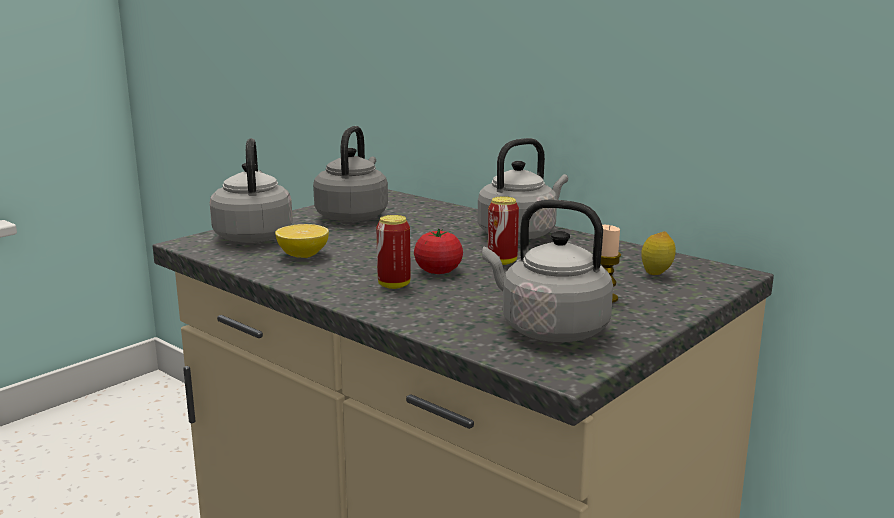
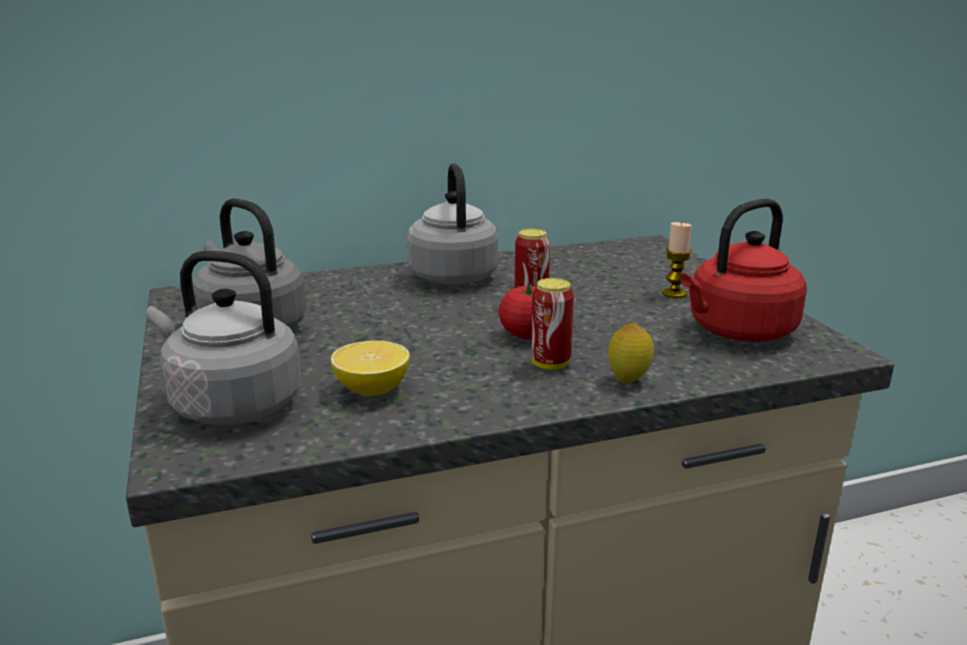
camera: 60 degrees left, 5 degrees up
(548, 329) = (737, 331): grey kettle -> red kettle
(656, 275) = (632, 263): lemon -> lemon (628, 380)

